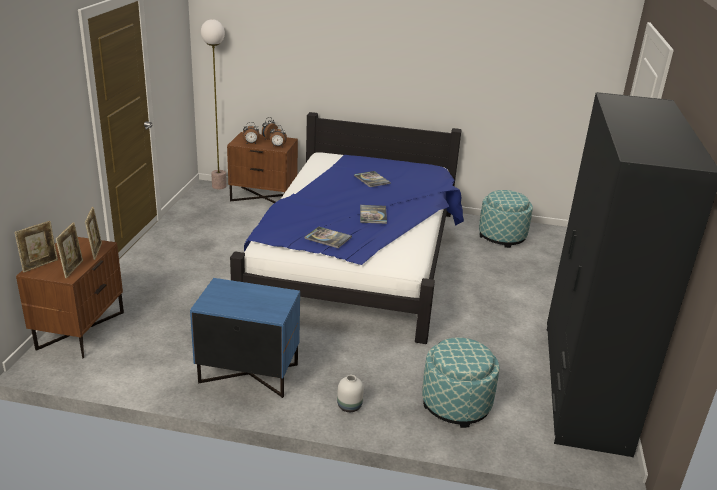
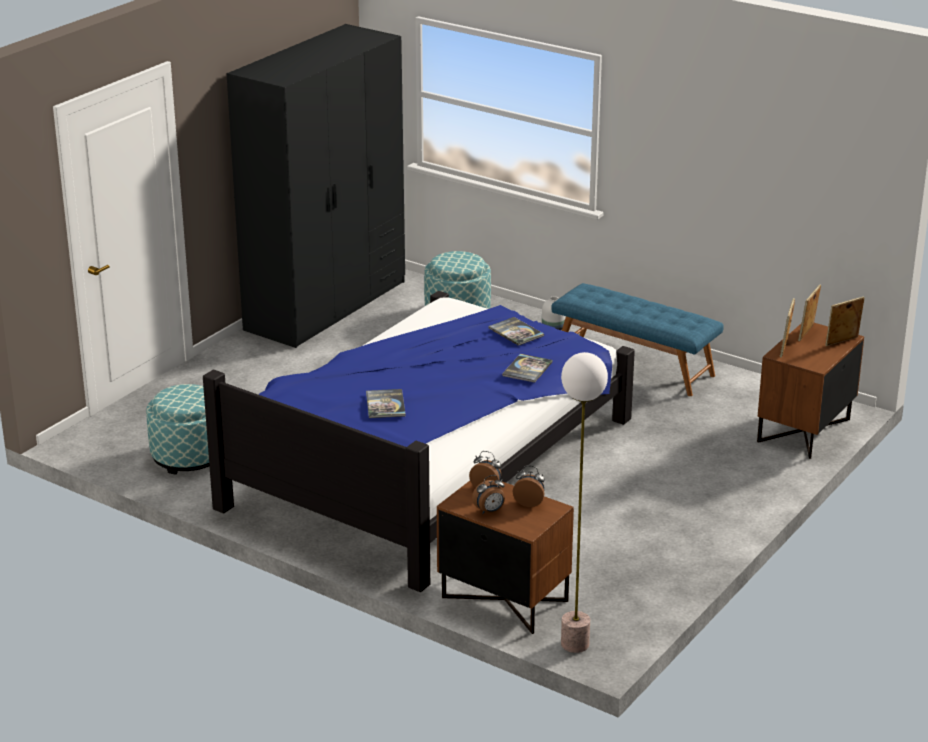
camera: 155 degrees left, 0 degrees up
(248, 374) = (634, 364): blue nightstand -> blue bench
(373, 215) = (437, 351): book -> book (527, 369)

